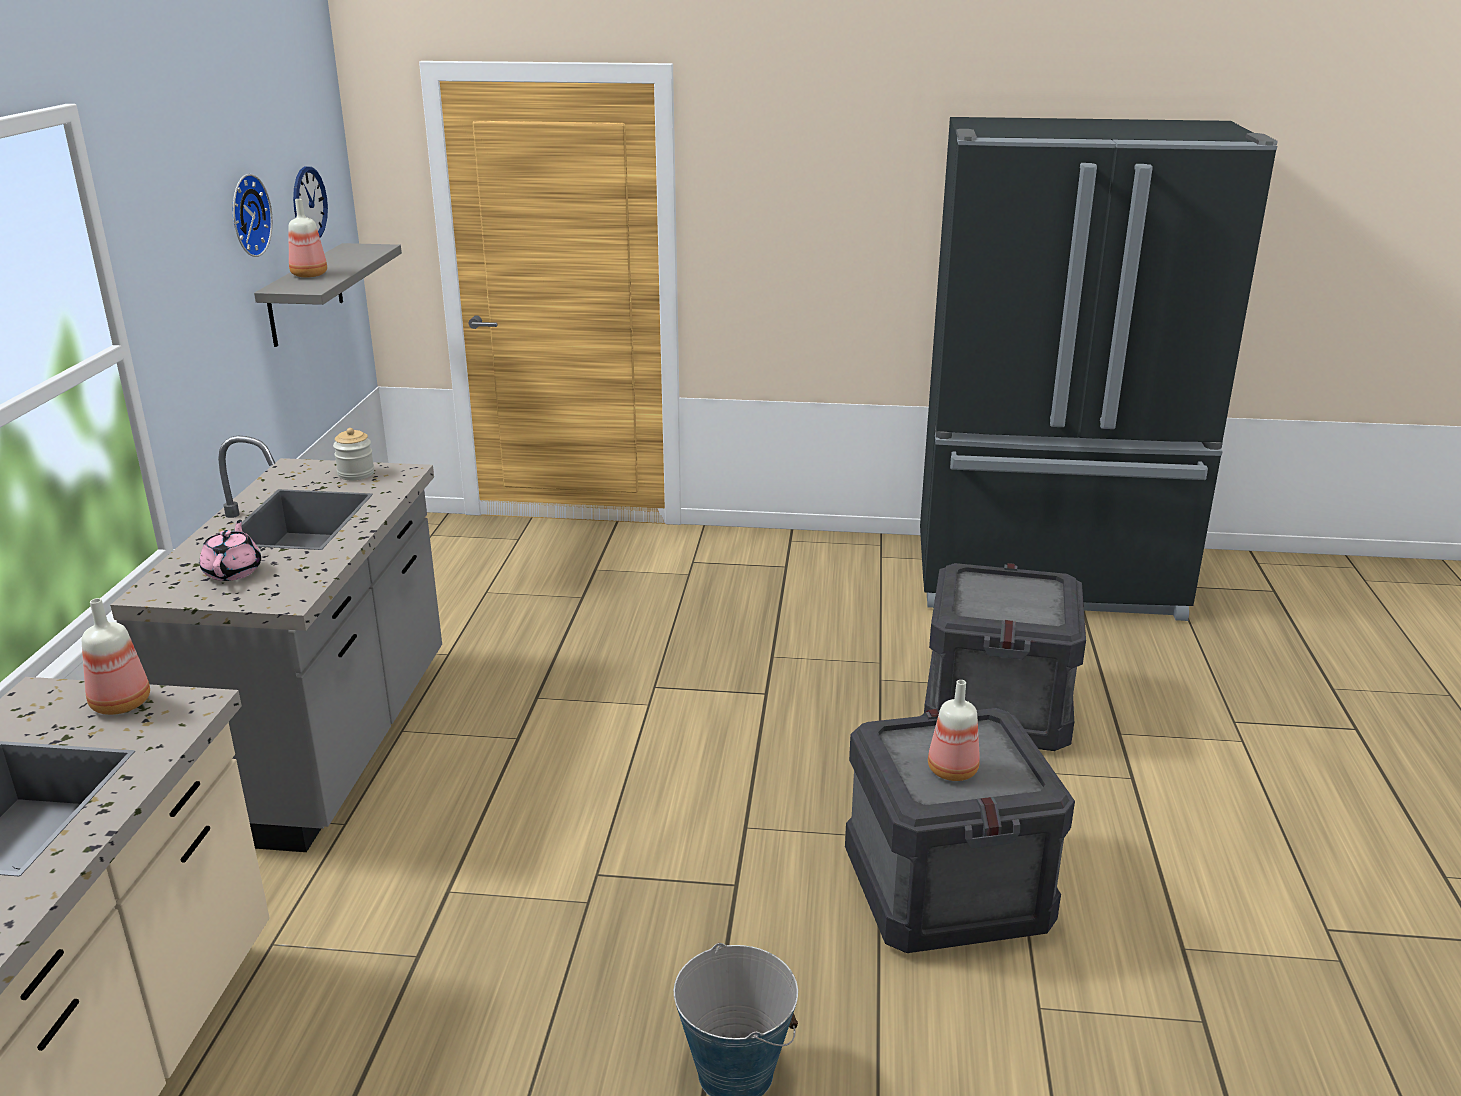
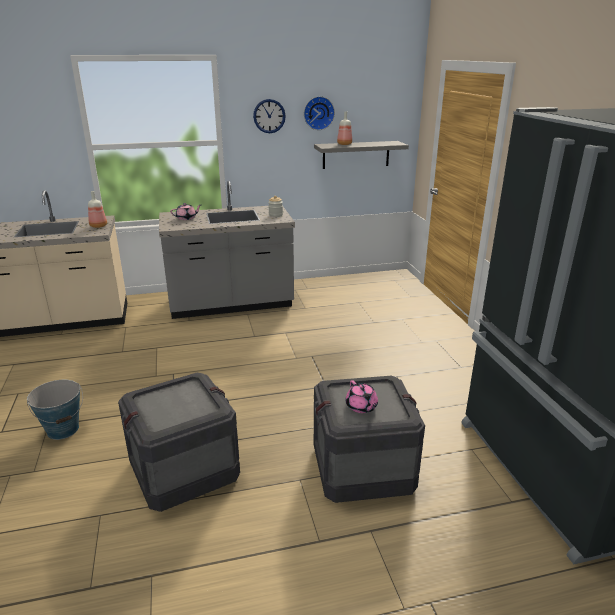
camera: 70 degrees right, 0 degrees up
(309, 203) = (373, 118): wall clock -> wall clock (269, 116)
(952, 772) = (166, 403): bottle -> none
(1018, 604) = (361, 407): none -> pink teapot

